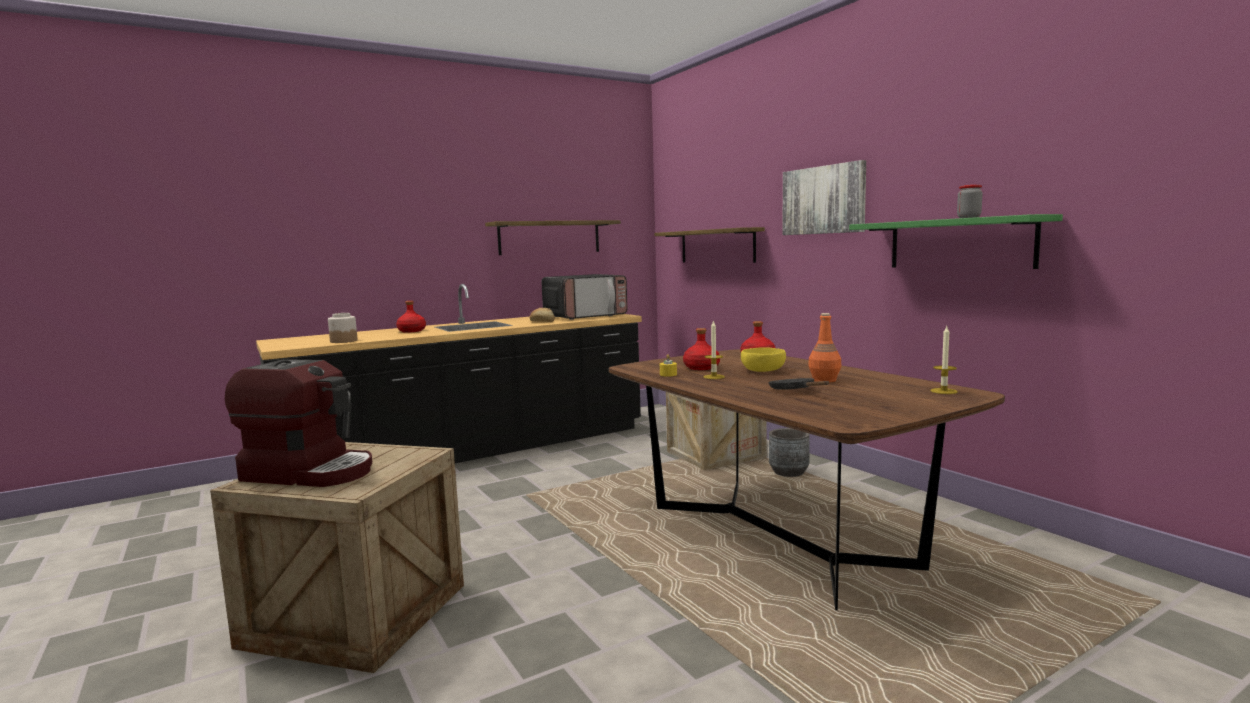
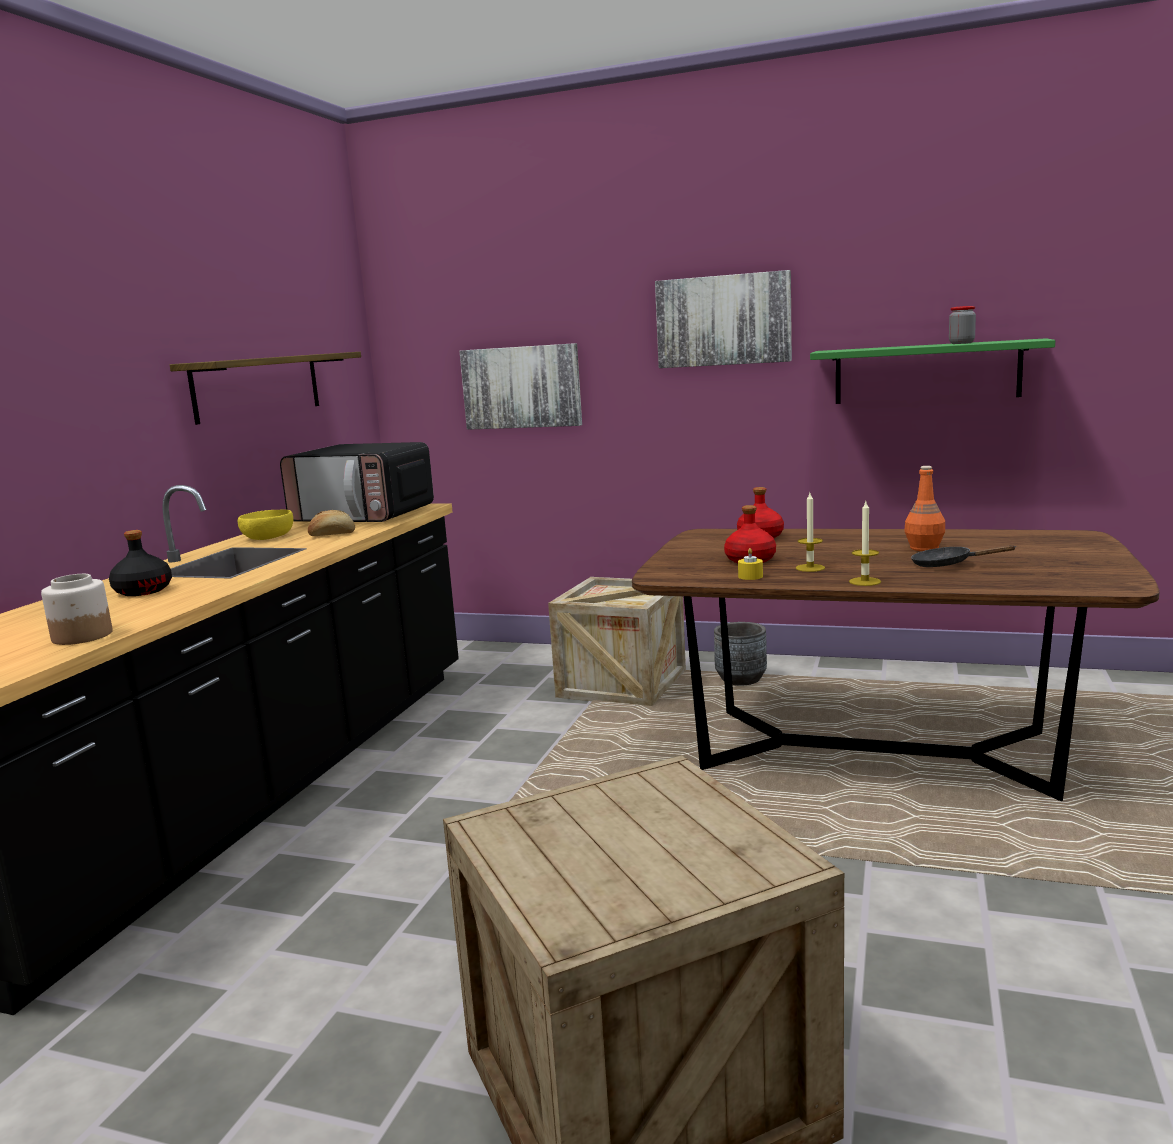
camera: 40 degrees left, 5 degrees up
(310, 472) = (609, 870): coffee machine -> none
(411, 331) = (143, 591): red bottle -> black bottle
(585, 316) = (364, 516): microwave -> microwave turned 90 degrees clockwise
(717, 246) = (521, 387): shelf -> picture
(763, 370) = (826, 549): yellow bowl -> yellow bowl (269, 537)
(943, 391) = (1053, 537): candle -> candle (865, 581)

